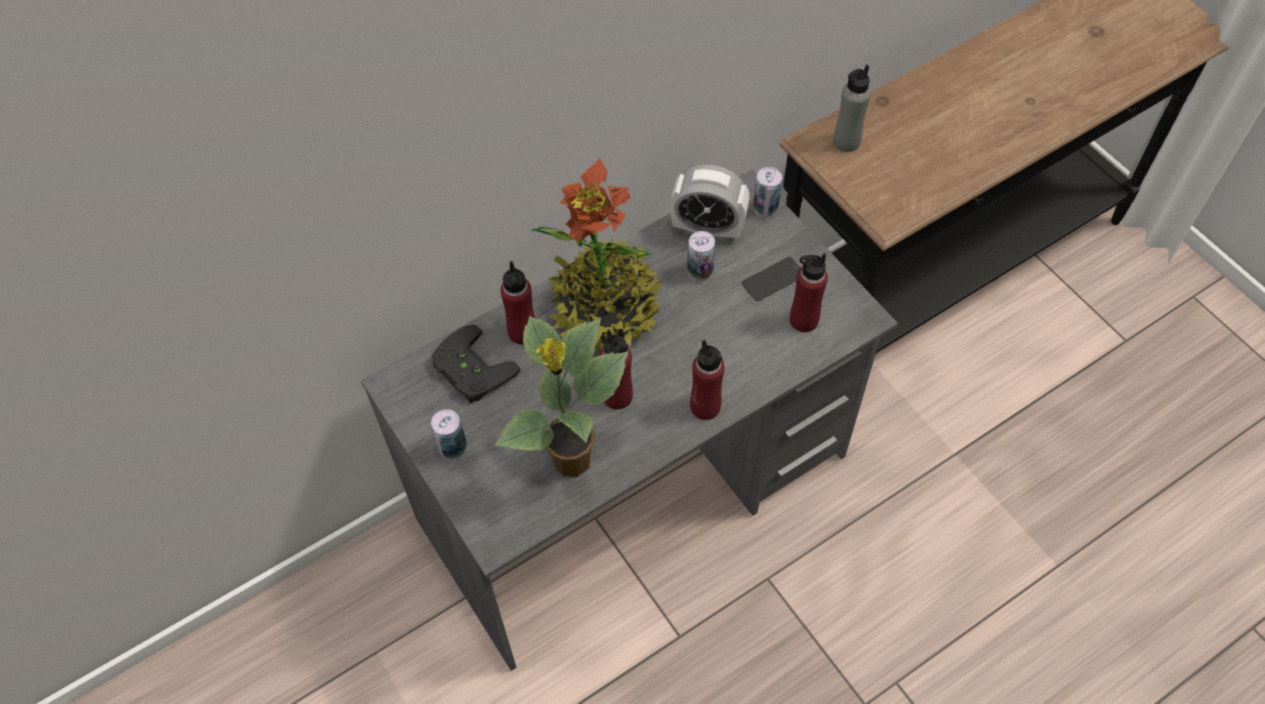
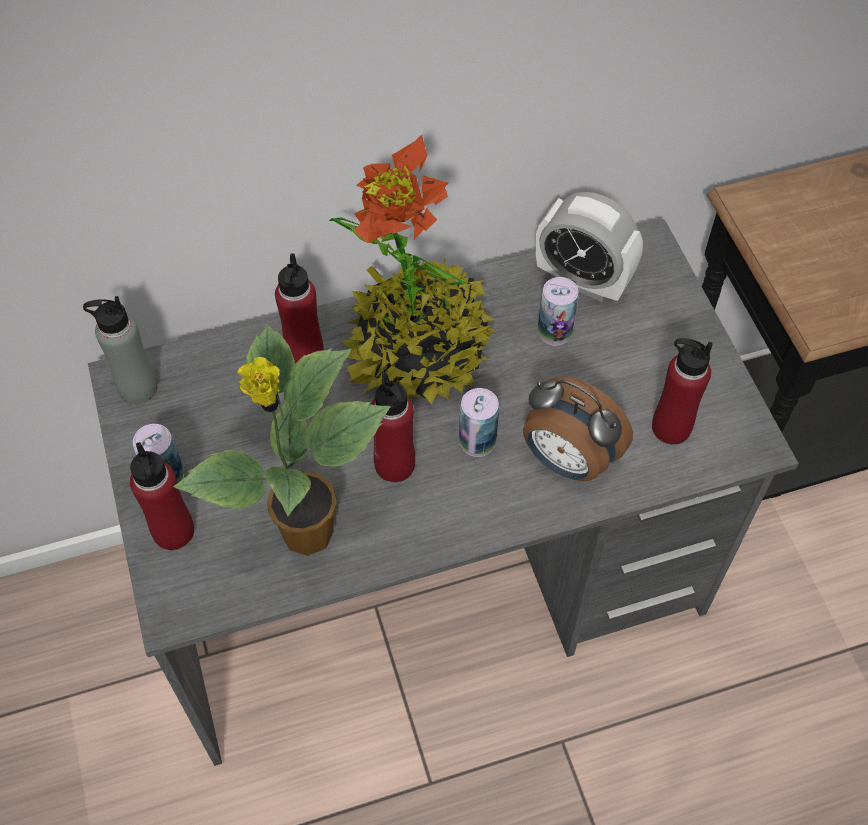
camera: 15 degrees right, 0 degrees up
(469, 371) = (222, 384): black game controller -> none
(705, 407) = (503, 508): red bottle -> red bottle (173, 531)
(739, 362) = (567, 460): none -> alarm clock
(765, 208) = (665, 272): can -> can (477, 442)
(773, 280) = (647, 365): phone -> none
(846, 142) = (796, 210): grey bottle -> grey bottle (138, 388)

